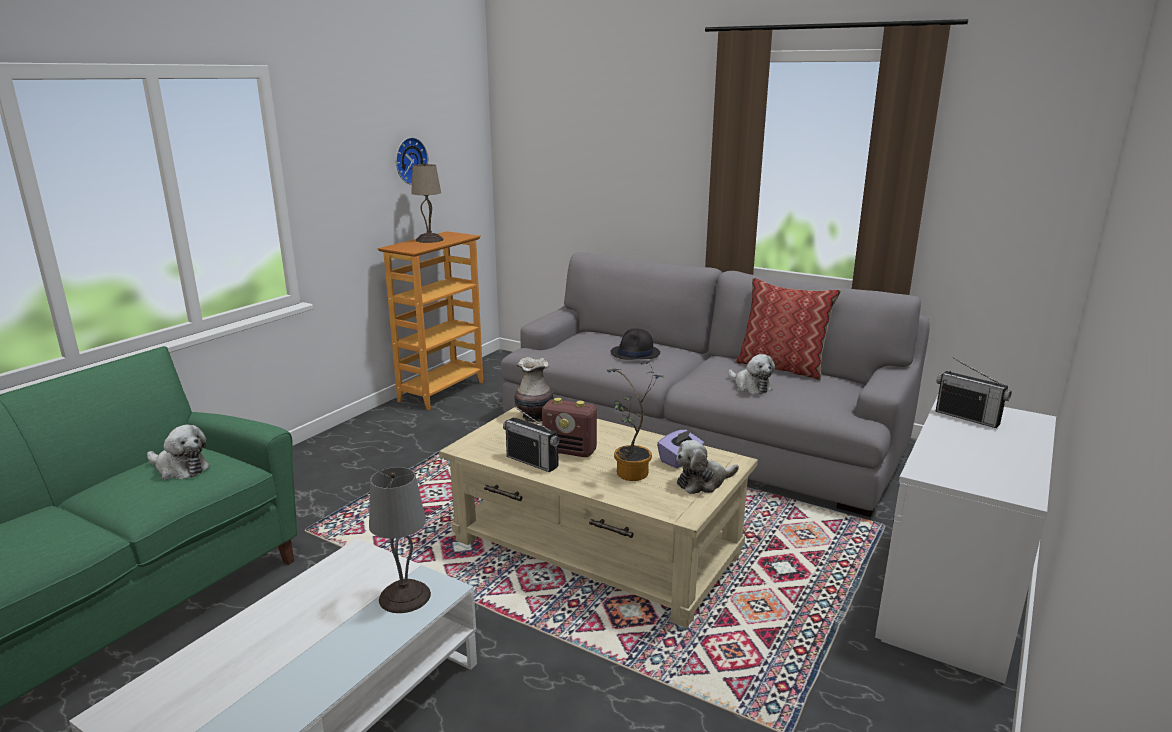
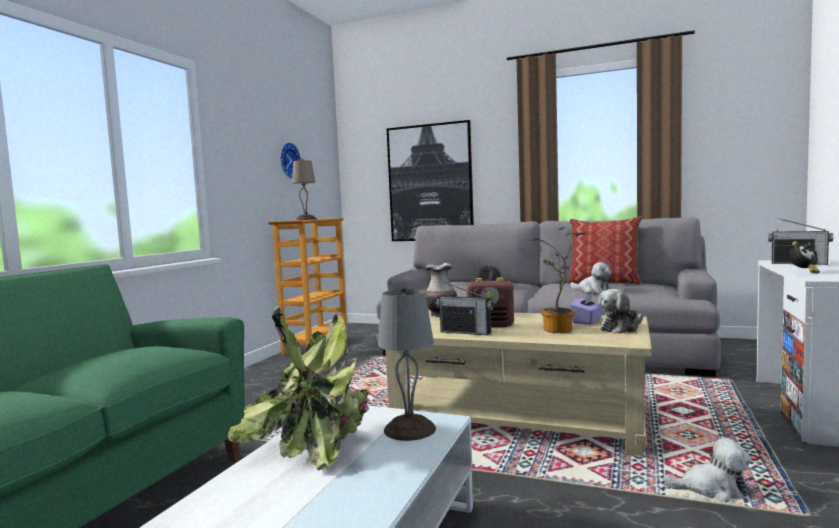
camera: 10 degrees left, 15 degrees down
(180, 469) = (138, 353): plush toy -> plush toy (712, 490)
(308, 601) = (311, 443): none -> potted plant
(601, 188) = (430, 183): none -> picture
(933, 448) = (803, 272): none -> alarm clock

